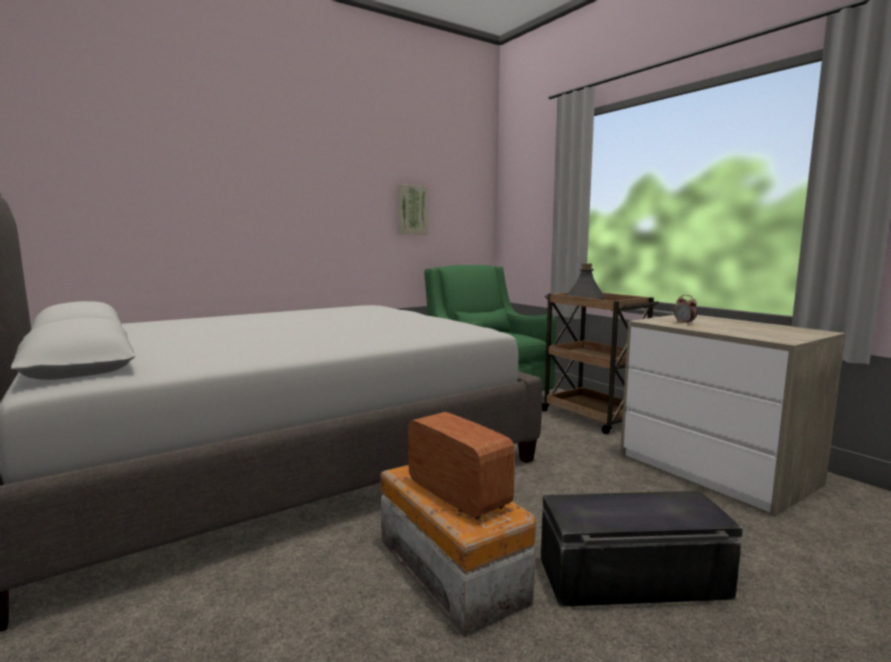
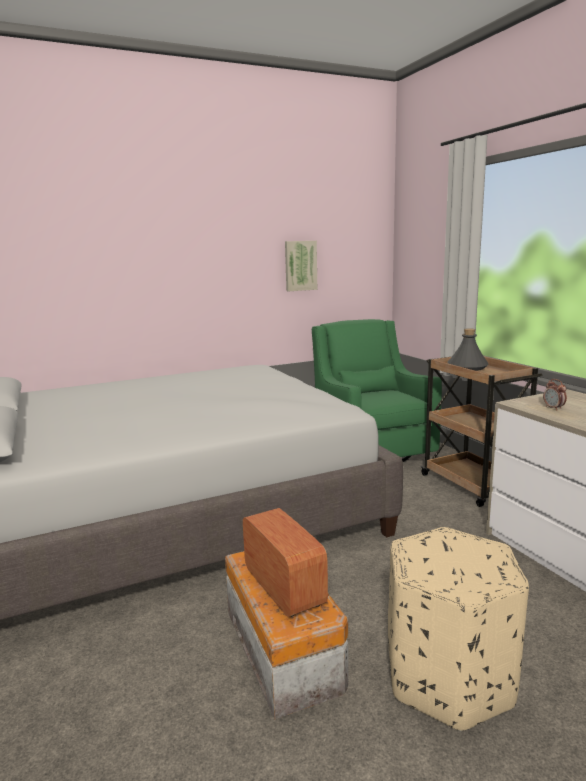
camera: 10 degrees right, 5 degrees up
(633, 579) = (449, 677): black storage box -> beige ottoman

